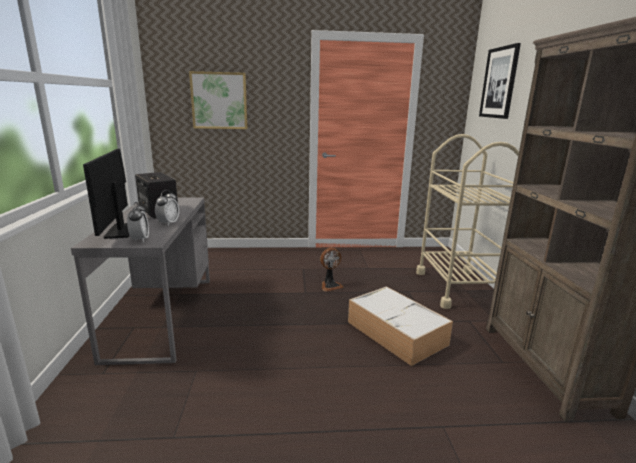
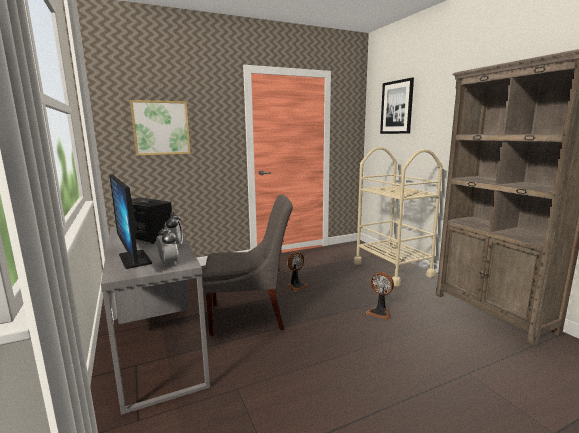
camera: 20 degrees left, 5 degrees down
(260, 306) = (250, 316): none -> grey chair
(397, 333) = (380, 312): storage box -> fan

